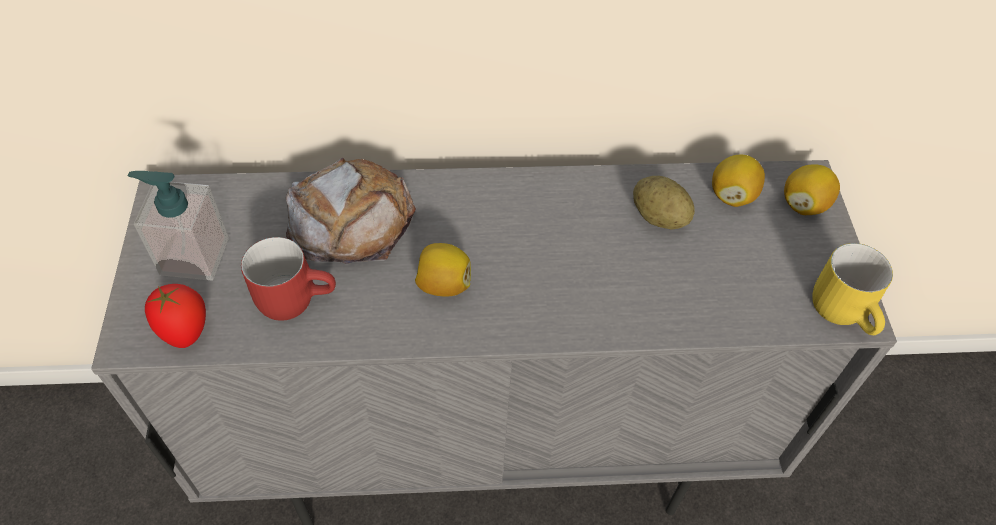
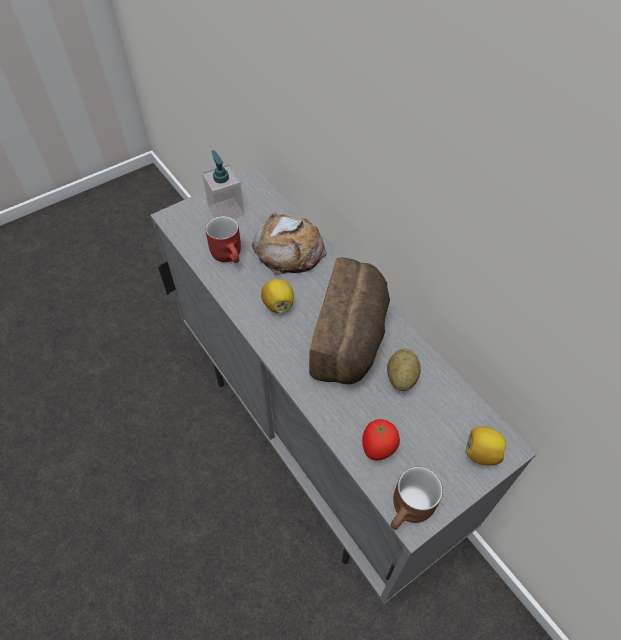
camera: 60 degrees right, 0 degrees up
(186, 332) = (186, 231): tomato -> tomato (378, 448)
(564, 233) = (352, 338): none -> bread
(732, 195) = (453, 408): lemon -> none
(846, 311) = (411, 511): yellow mug -> brown mug

